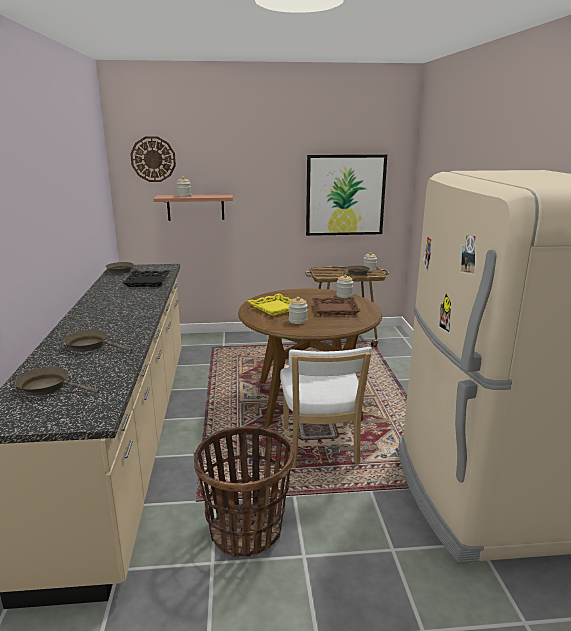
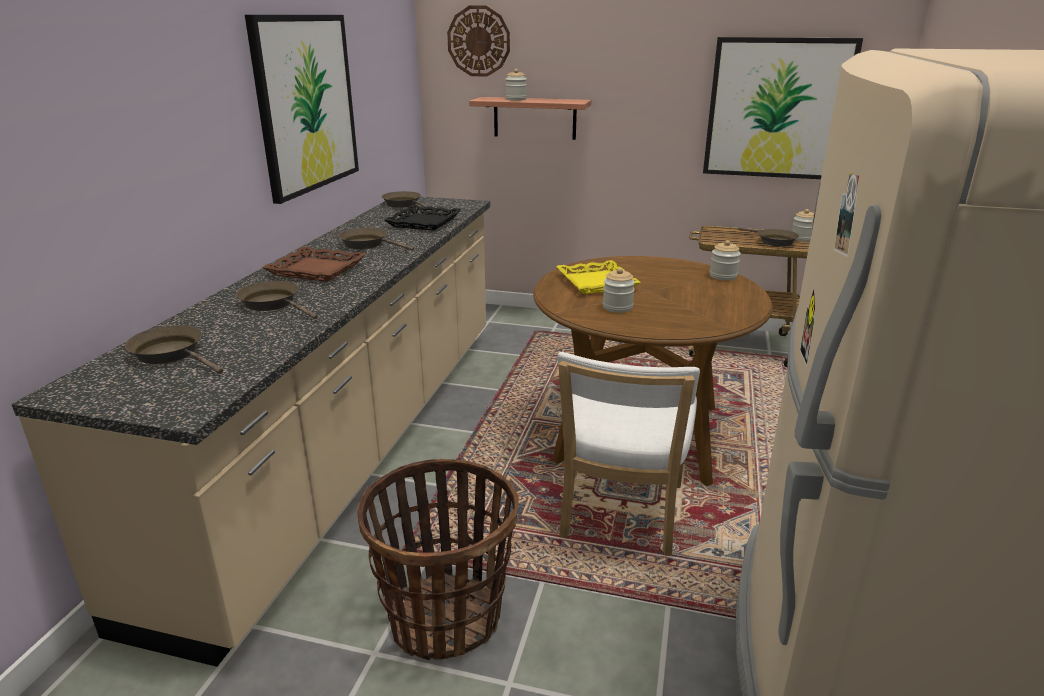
camera: 20 degrees right, 5 degrees up
(64, 208) = (306, 104): none -> picture
(121, 300) = (367, 244): none -> brown frying pan
(335, 309) = (692, 297): brown tray -> brown tray (317, 270)

